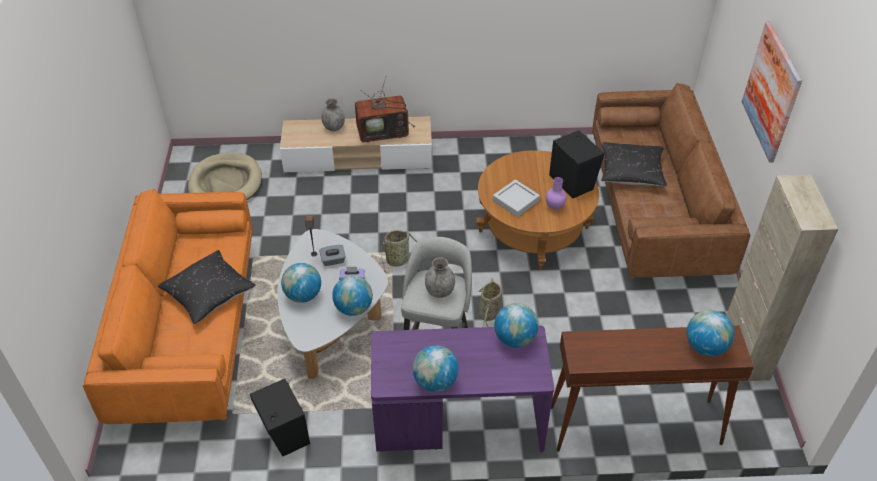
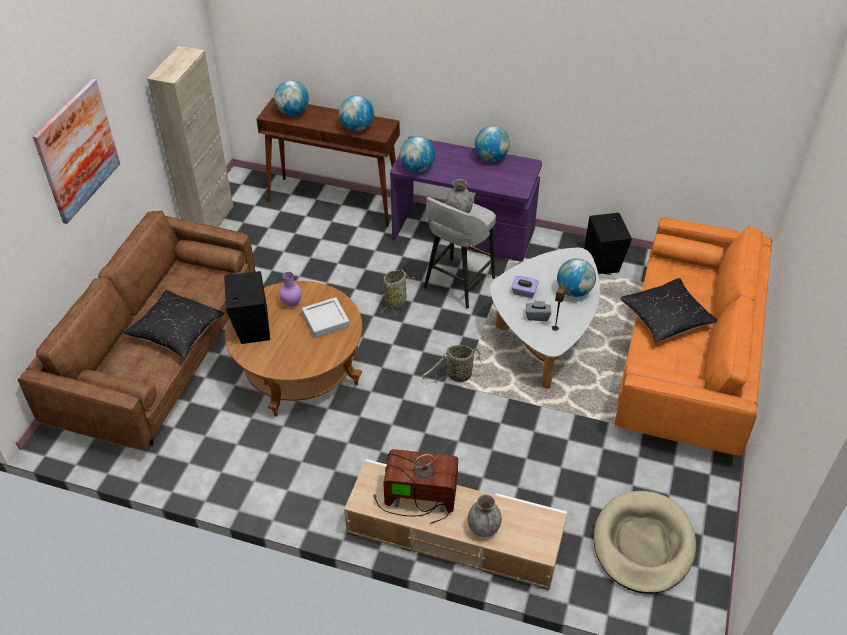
camera: 160 degrees left, 0 degrees up
(353, 308) = (530, 269): globe -> globe (357, 128)

